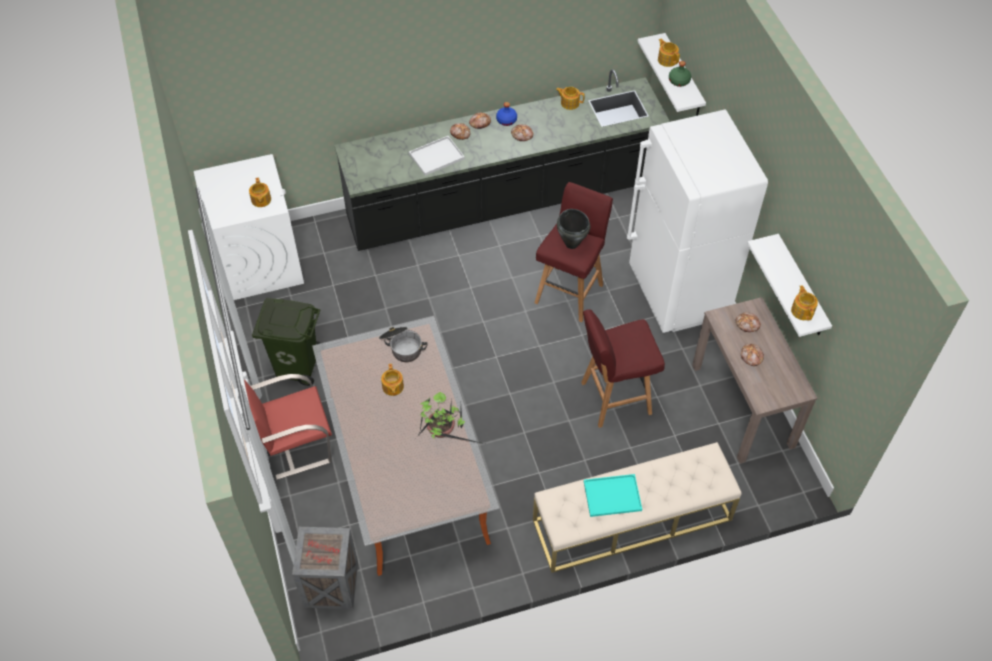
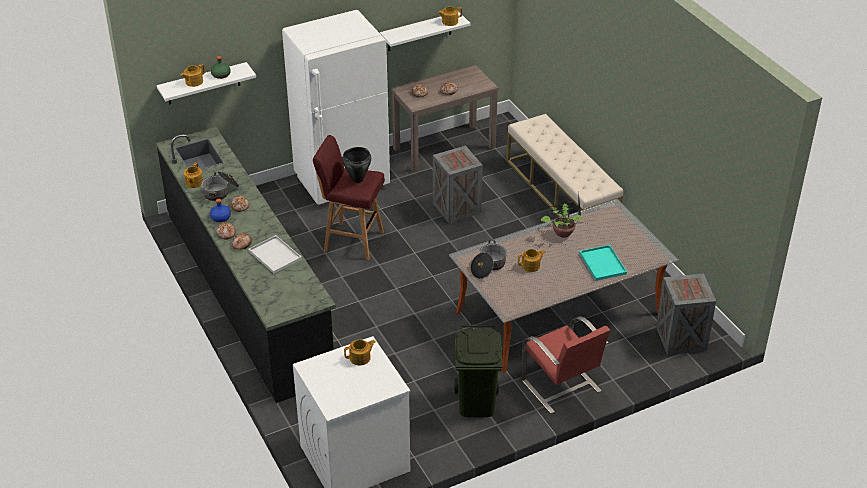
camera: 100 degrees left, 15 degrees down
(550, 122) = (221, 191): none -> cooking pot
(613, 495) = (572, 164): turquoise tray -> turquoise tray (601, 263)
(614, 398) = (456, 208): red stool -> crate

